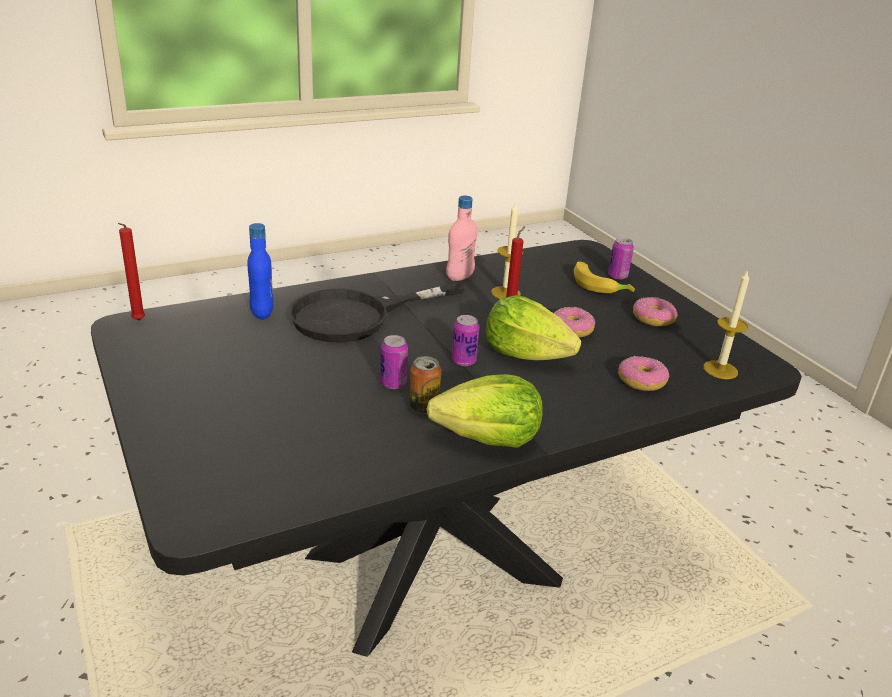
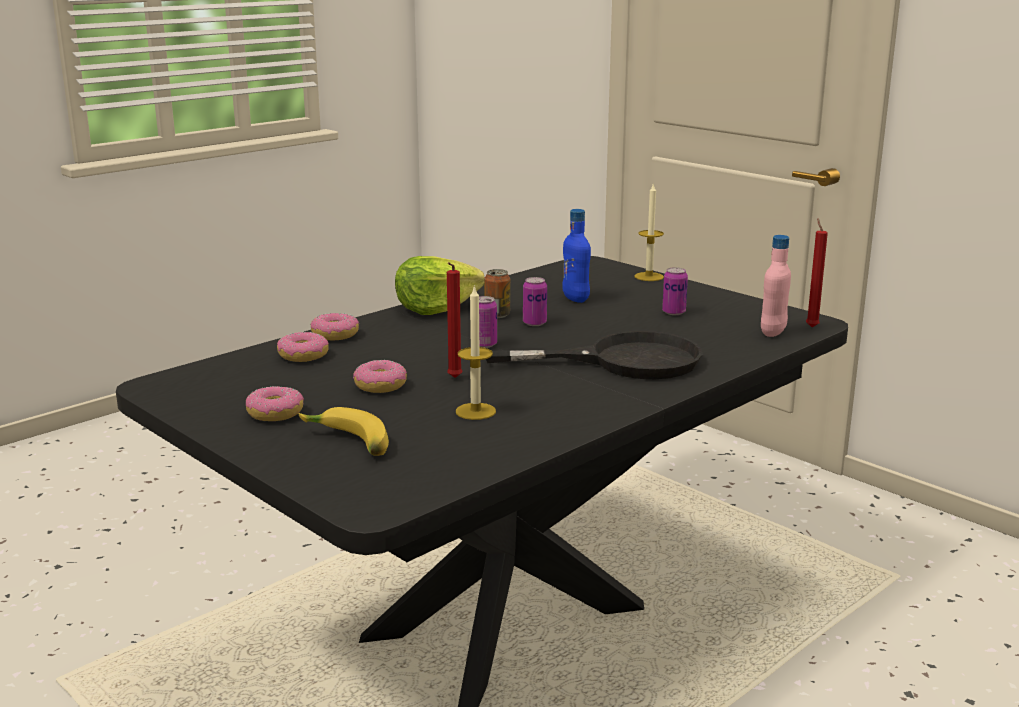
camera: 165 degrees right, 10 degrees down
(262, 313) = (718, 349): blue bottle -> blue bottle (575, 299)
(357, 316) = (623, 361): black frying pan -> black frying pan turned 45 degrees clockwise
(459, 277) = (549, 420): pink bottle -> pink bottle (773, 332)
(525, 354) = (426, 358): lettuce -> none
(611, 408) = (335, 335): none -> donut
(617, 276) = (317, 465): can -> can (673, 312)
(720, 370) = (212, 376): candle -> candle (649, 276)

